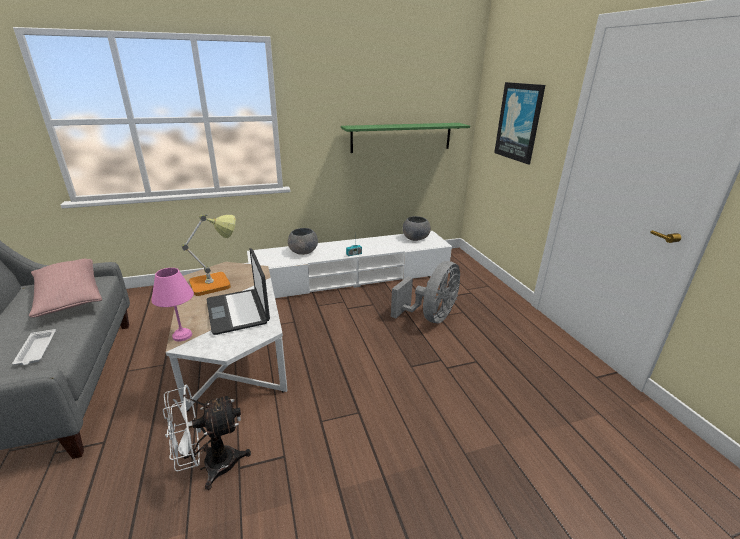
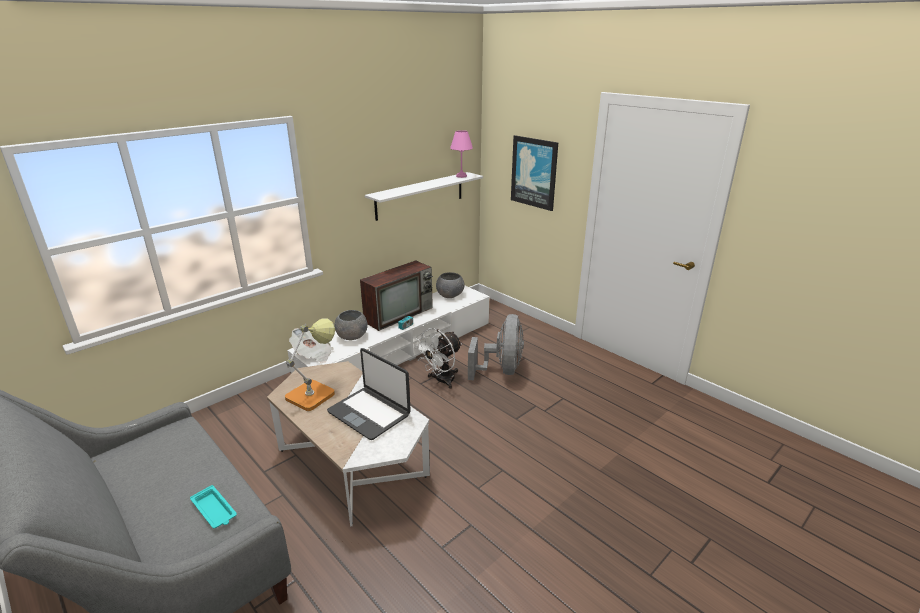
camera: 25 degrees left, 0 degrees up
(36, 350) = (214, 510): white tray -> turquoise tray
(69, 298) = (174, 454): pink pillow -> none
(181, 336) = (340, 451): pink table lamp -> pink table lamp (461, 176)
(211, 466) = (417, 556): white fan -> white fan (441, 381)
(261, 258) = (313, 354): none -> newspaper
(358, 244) = (399, 314): none -> television
(401, 137) = (420, 195): green shelf -> white shelf

